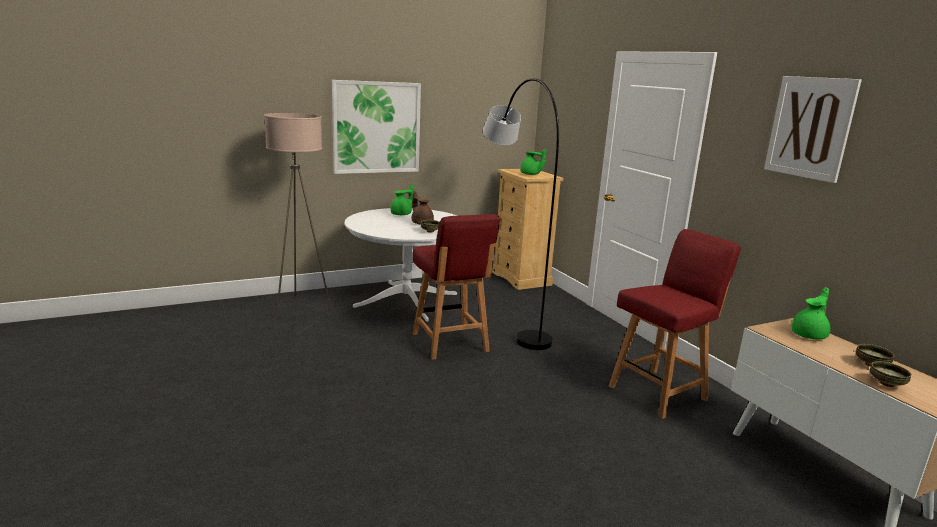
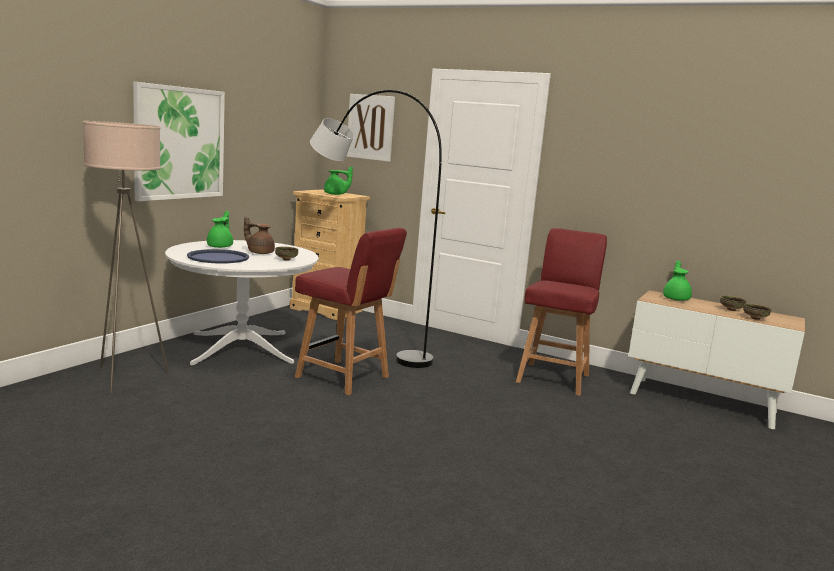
camera: 35 degrees left, 5 degrees down
(379, 224) = (218, 257): none -> blue tray
(810, 127) = (647, 136): picture -> picture (370, 127)

